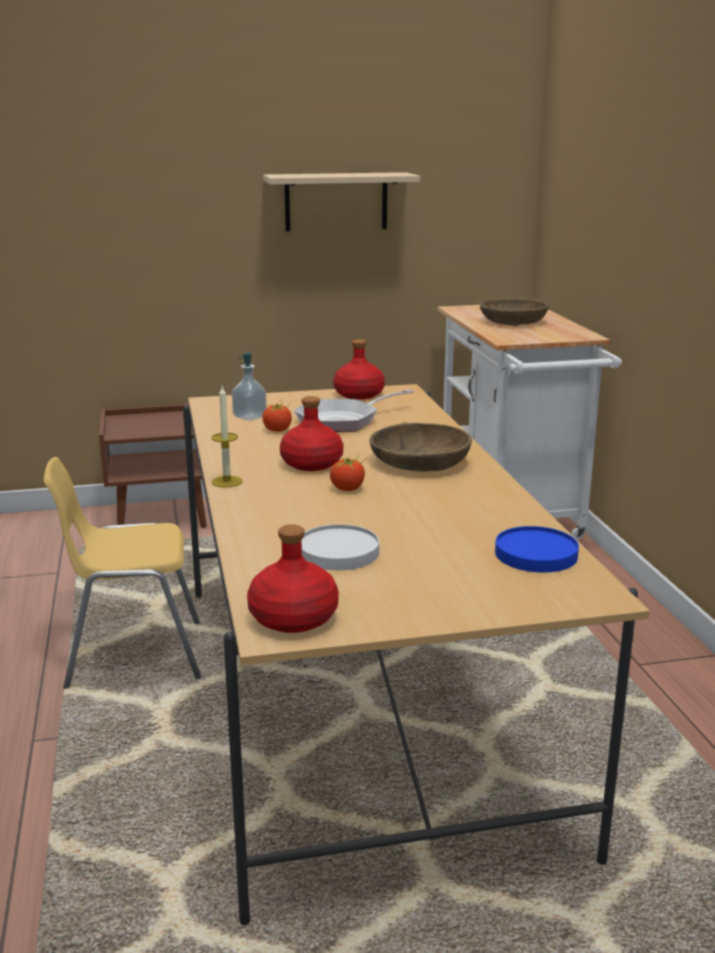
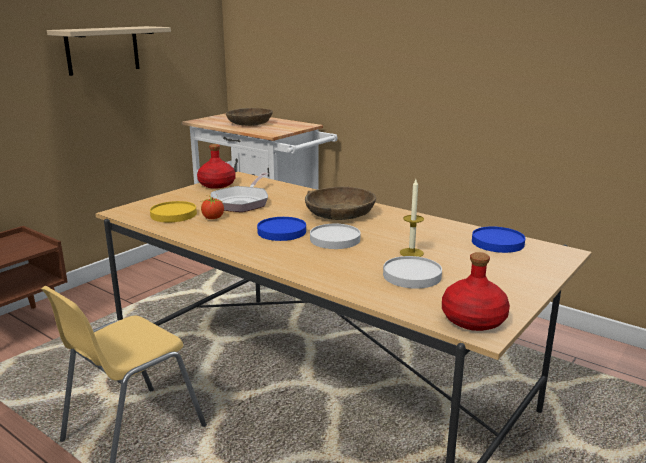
camera: 40 degrees left, 0 degrees up
(227, 481) = (253, 258): candle -> candle (411, 253)
(249, 417) = (174, 214): soap dispenser -> yellow plate
(312, 464) = (282, 232): red bottle -> blue plate
(347, 488) = (335, 239): tomato -> white plate

